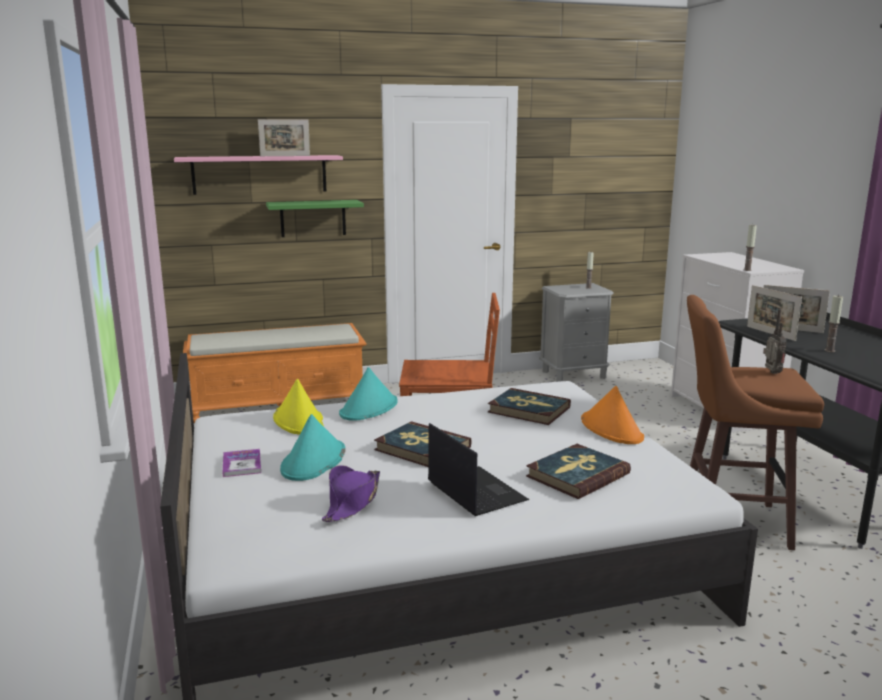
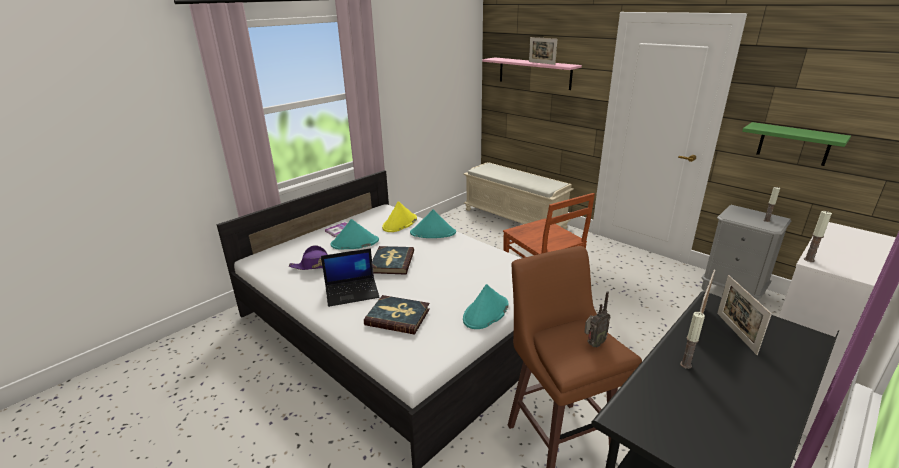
camera: 60 degrees right, 10 degrees up
(280, 404) = (515, 218): orange bench -> beige bench
(313, 218) = (560, 107): green shelf -> green shelf (793, 144)
(474, 491) = (352, 292): laptop -> laptop turned 45 degrees clockwise
(528, 410) = (484, 276): book -> none
(612, 429) = (485, 312): orange hat -> turquoise hat

